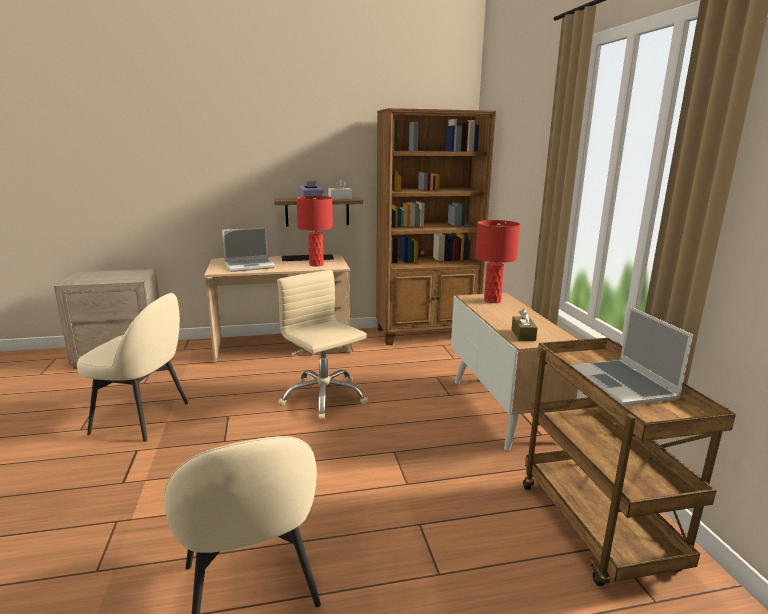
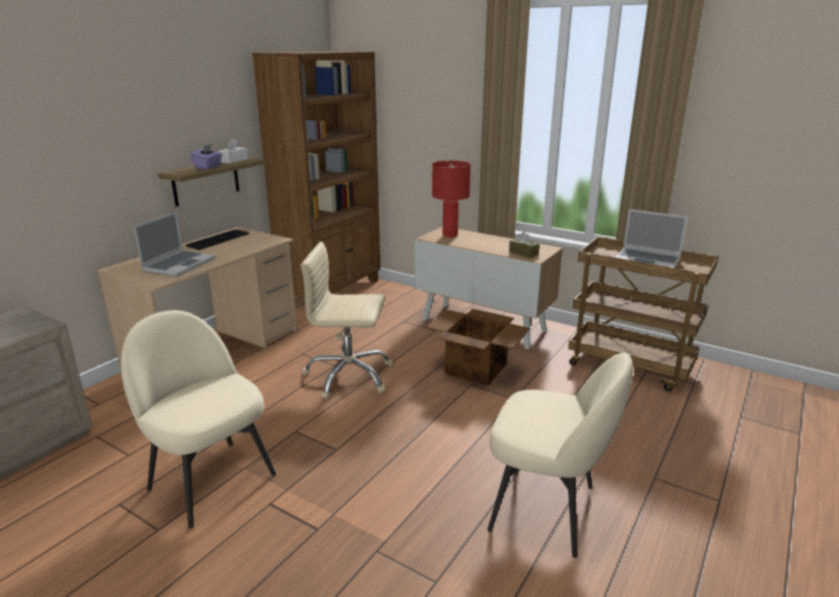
camera: 45 degrees left, 5 degrees up
(143, 418) = (210, 480): beige chair -> beige chair turned 105 degrees counterclockwise
(316, 264) = (248, 243): red table lamp -> none
(423, 440) = (475, 368): none -> cardboard box

